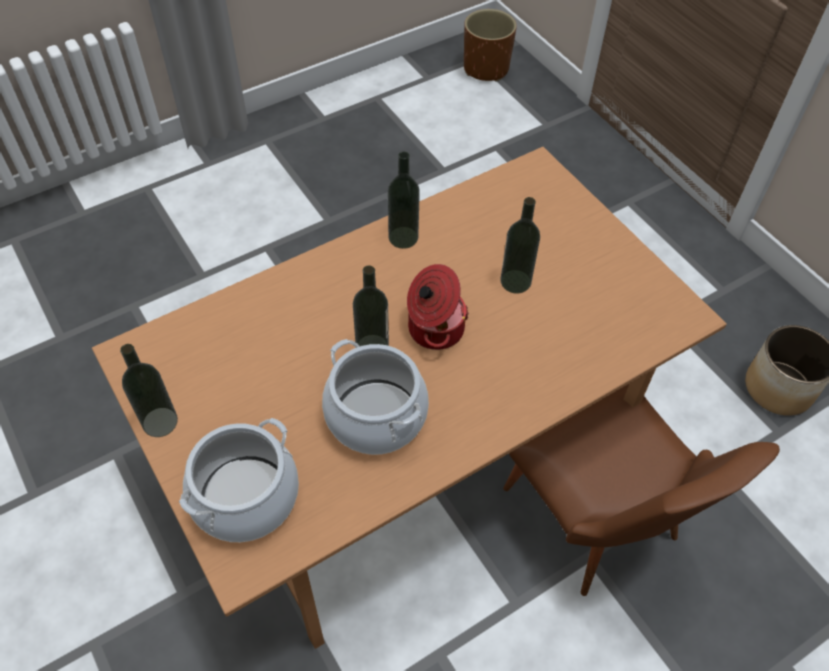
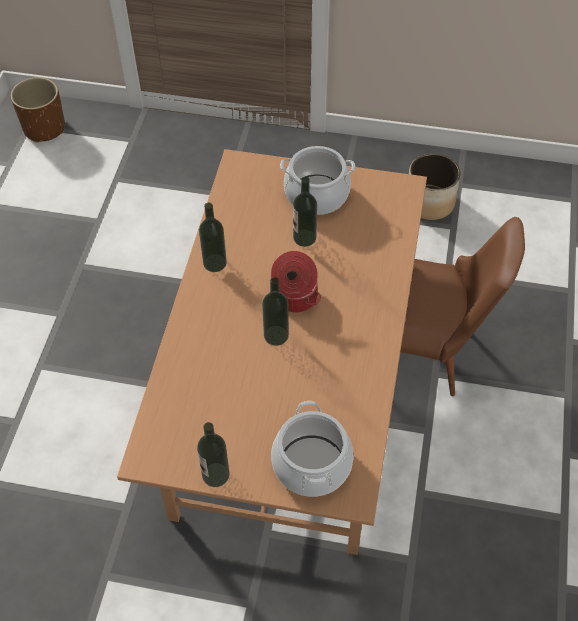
camera: 45 degrees left, 0 degrees up
(375, 416) = (323, 367): cooking pot -> cooking pot (317, 195)

